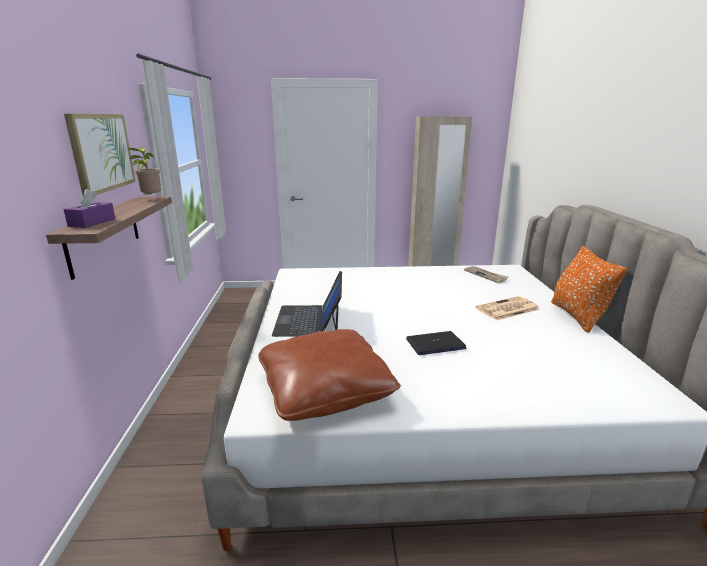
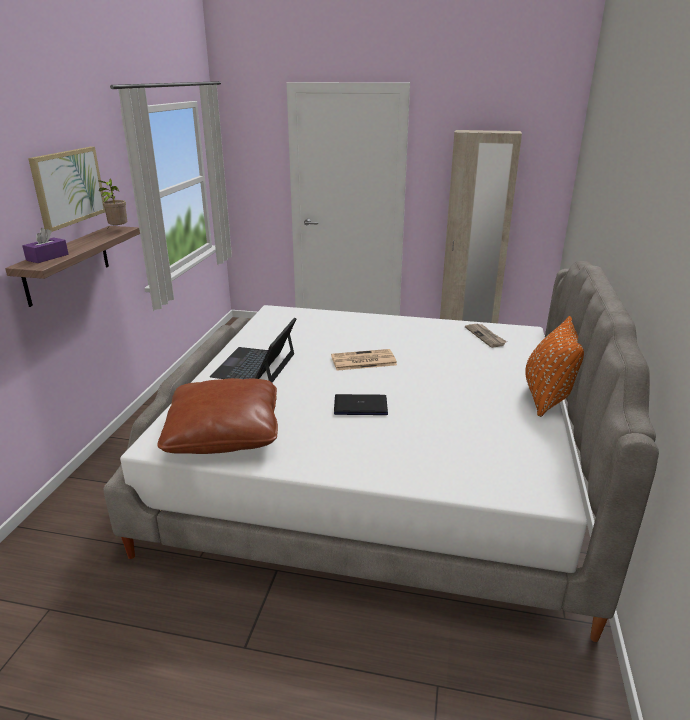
camera: 15 degrees right, 5 degrees up
(507, 309) = (473, 379): newspaper -> newspaper (362, 361)

